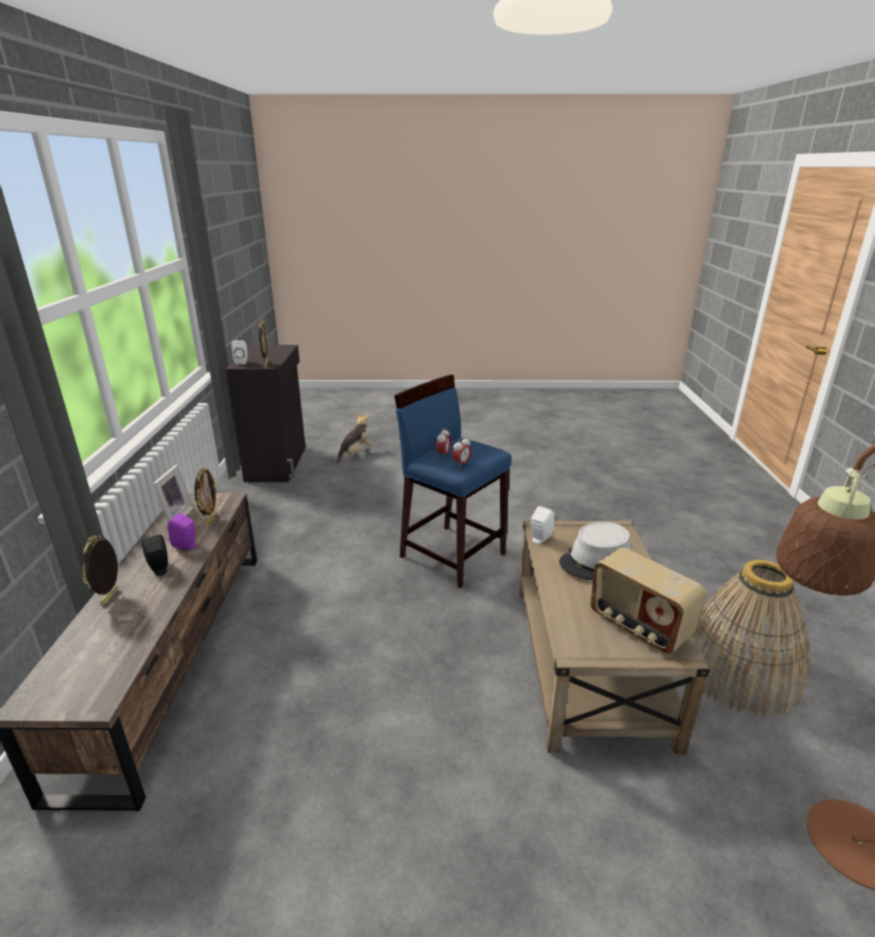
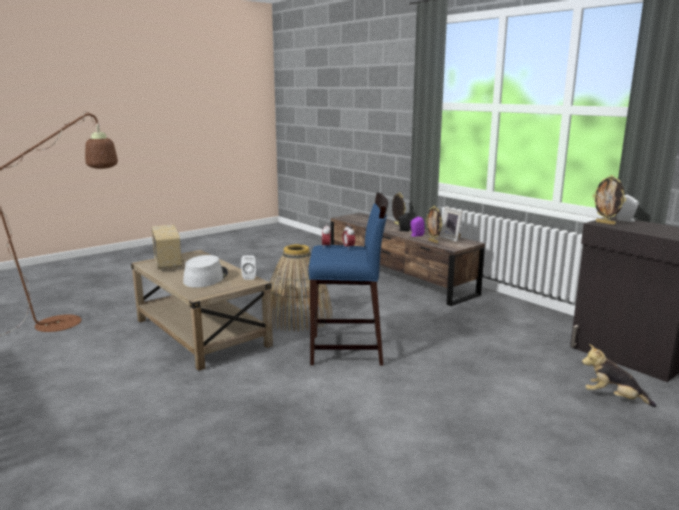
camera: 140 degrees right, 10 degrees down
(355, 453) = (613, 398): plush toy -> plush toy turned 120 degrees clockwise
(638, 626) = (168, 264): radio -> radio turned 60 degrees clockwise
(739, 670) = (101, 358): basket -> basket (298, 317)

